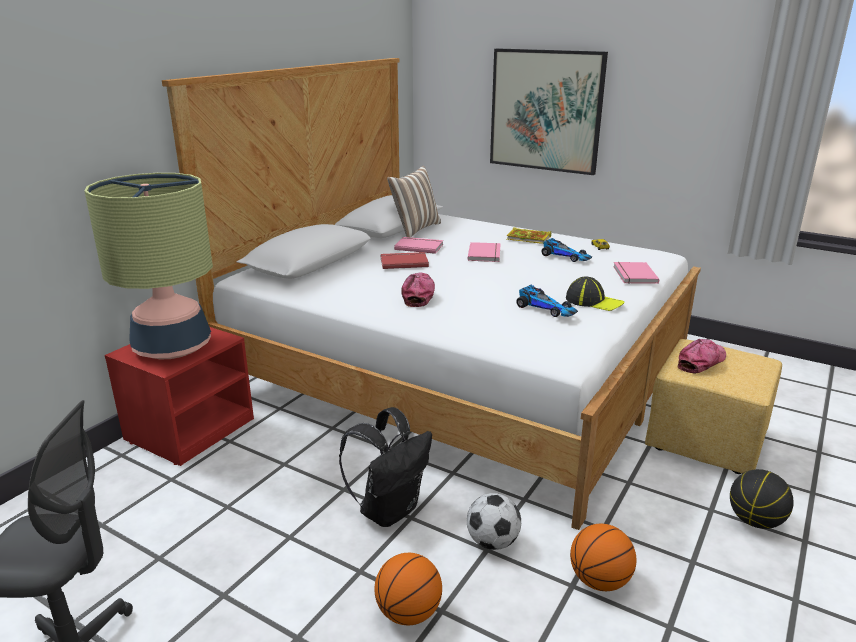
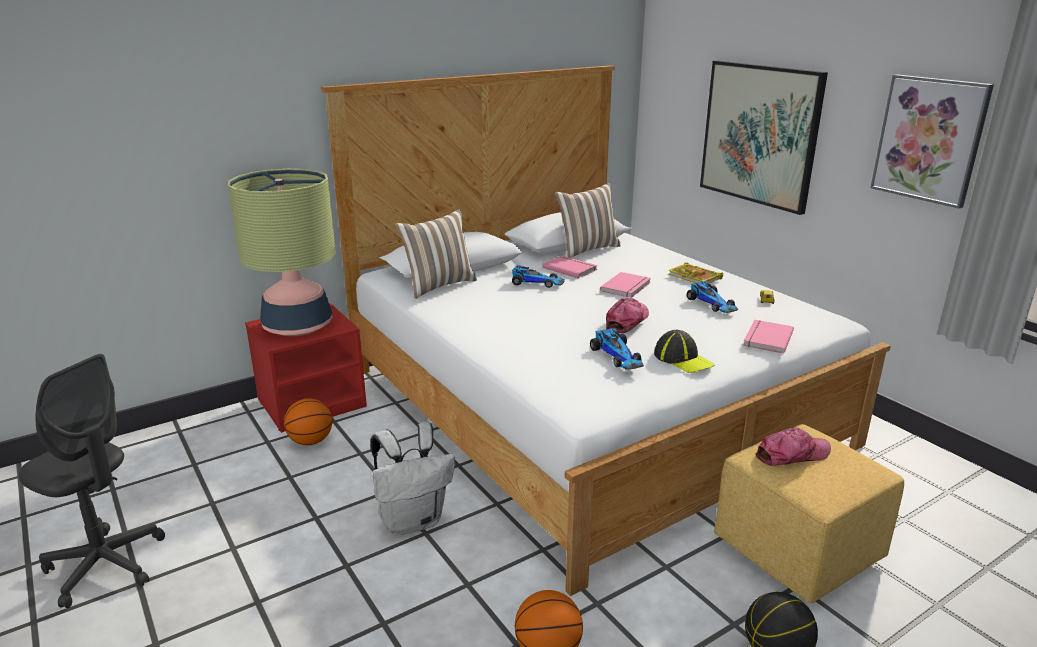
camera: 25 degrees right, 0 degrees up
(314, 279) = (438, 285): none -> pillow
(389, 510) = (413, 520): black backpack -> white backpack
(403, 262) = (536, 282): red book -> toy car
(408, 613) = (355, 615): basketball -> basketball (311, 441)
(418, 295) = (512, 318): cap -> cap (627, 321)
(492, 542) = (478, 579): football -> none
(703, 100) = (929, 139): none -> picture

